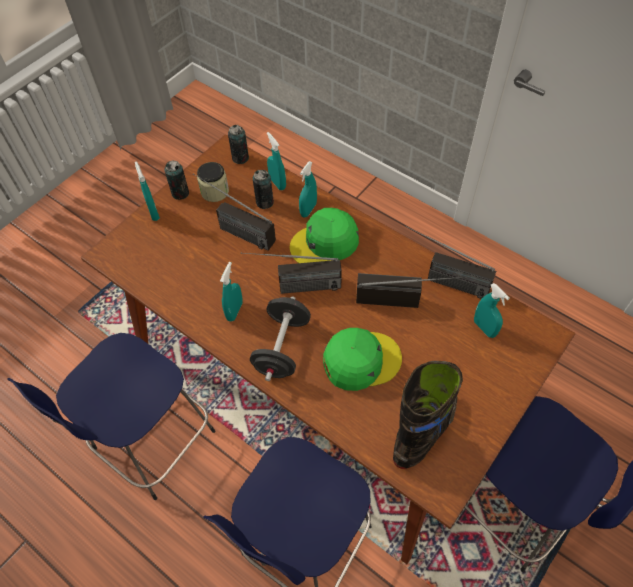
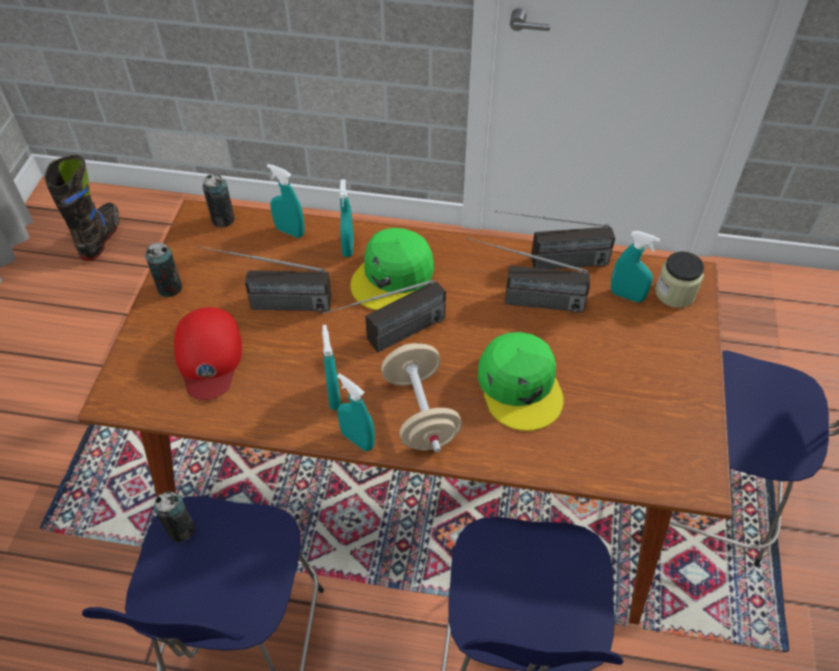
camera: 30 degrees left, 5 degrees down
(153, 213) = (148, 324): turquoise spray bottle -> turquoise spray bottle (357, 439)
(176, 250) = (209, 356): none -> red cap
(215, 192) = (215, 269): jar -> jar (675, 293)
(264, 202) = (288, 258): can -> can (181, 529)
(282, 348) = (420, 412): black dumbbell -> beige dumbbell
(361, 360) = (520, 386): green cap -> green cap turned 120 degrees clockwise
(404, 299) = (522, 300): radio -> radio turned 150 degrees counterclockwise
(424, 431) = (638, 429): black boot -> black boot (101, 237)

